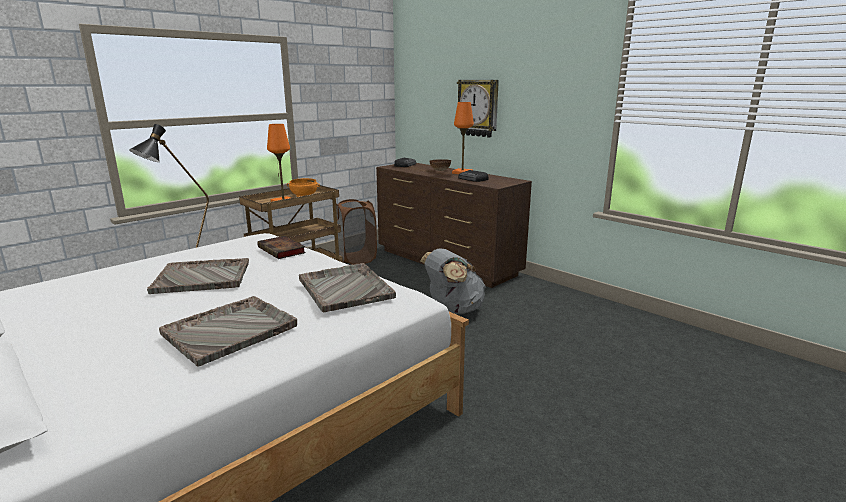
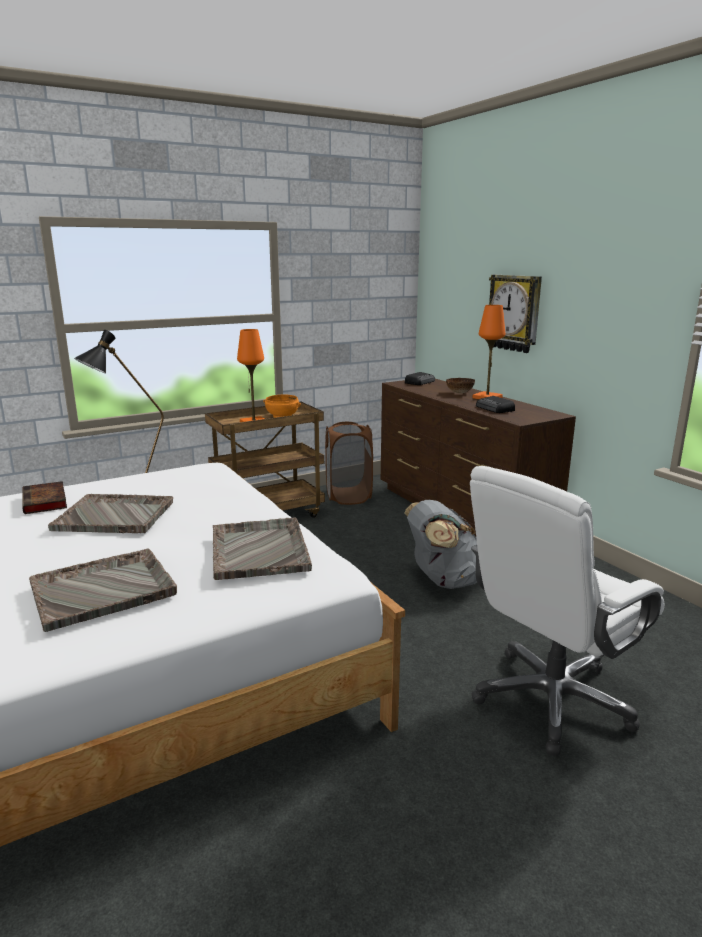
camera: 15 degrees right, 0 degrees up
(282, 250) = (220, 489): book -> book (45, 502)
(559, 377) = (551, 700): none -> white office chair

